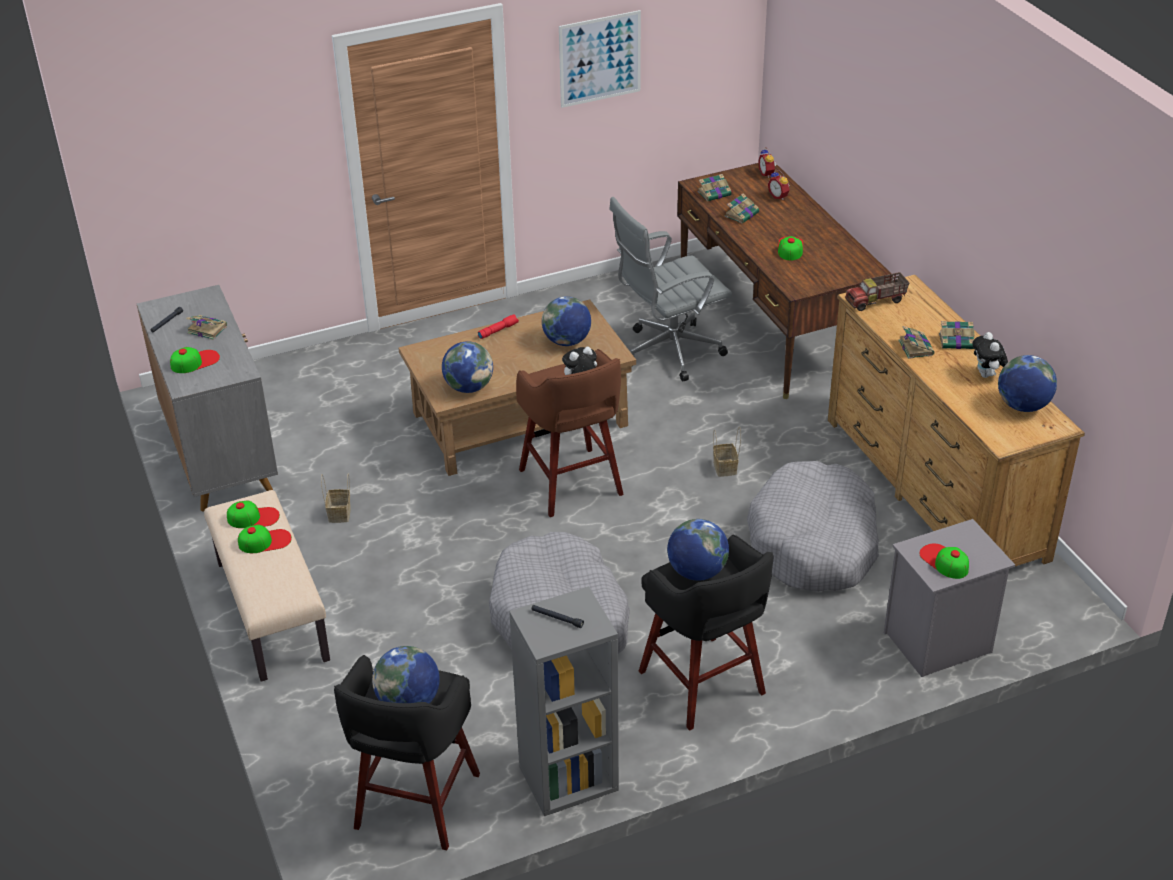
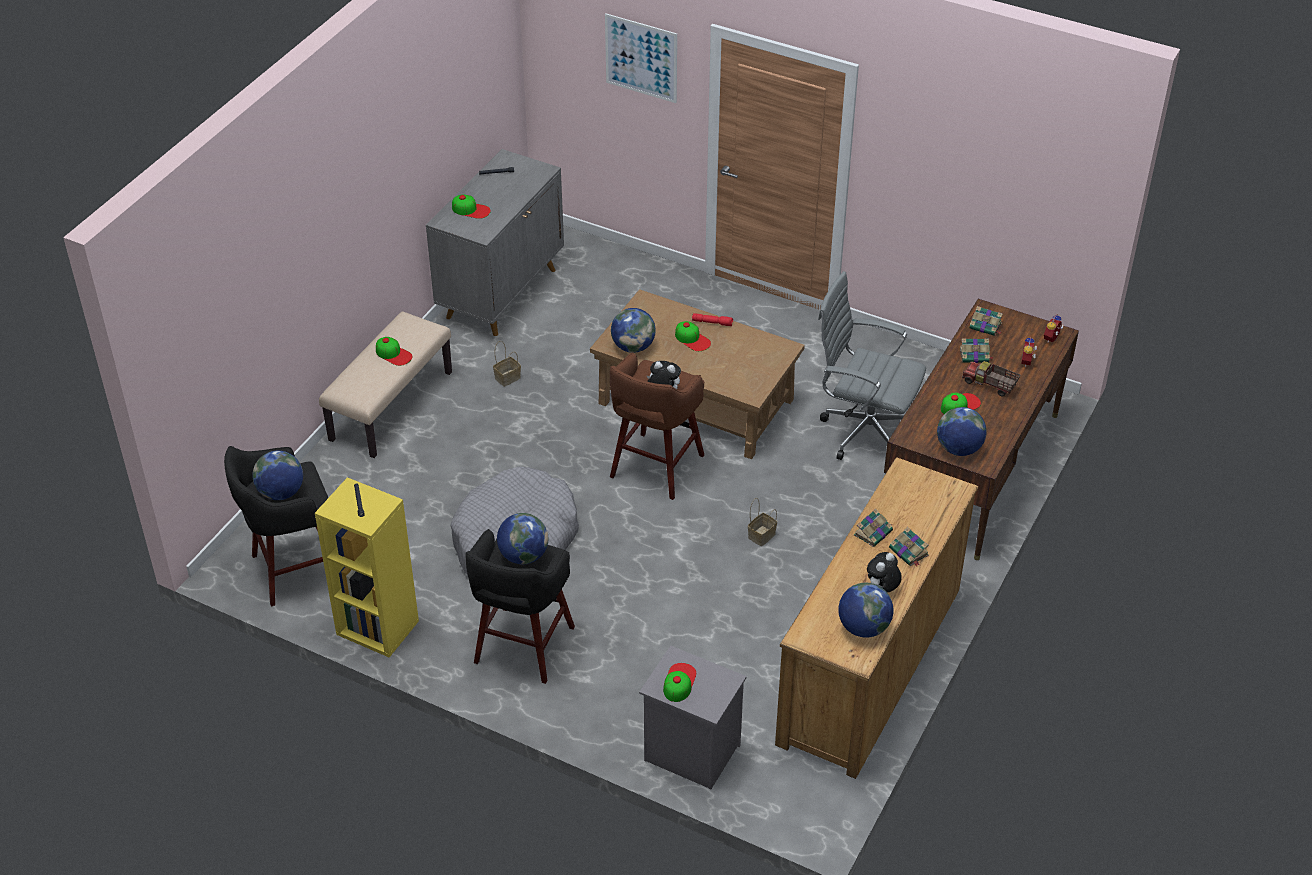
camera: 50 degrees right, 5 degrees up
(206, 329) = (508, 193): book -> none
(253, 517) = (409, 335): cap -> cap (692, 339)
(567, 341) = (739, 362): globe -> globe (958, 449)
(568, 779) = (376, 628): grey bookcase -> yellow bookcase
(600, 59) = (941, 154): picture -> picture (641, 58)
(814, 543) = (728, 629): grey dog bed -> none
(876, 301) = (911, 482): toy truck -> toy truck (989, 385)

